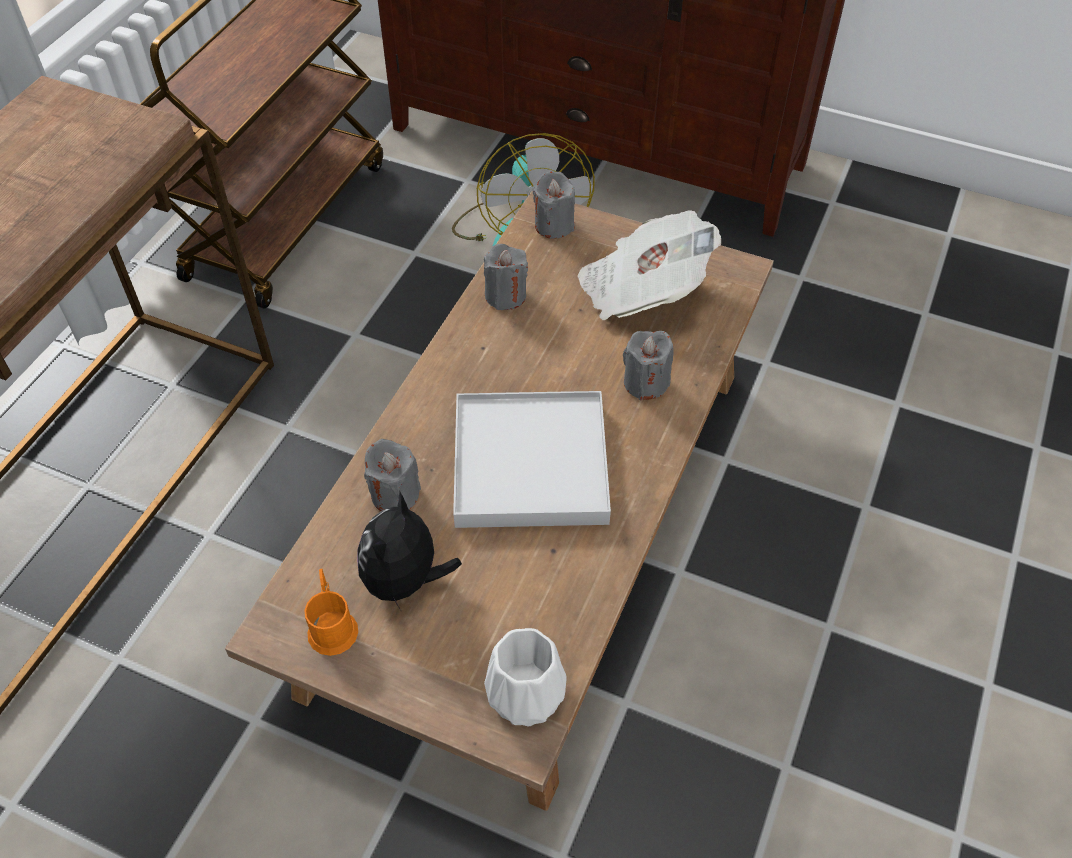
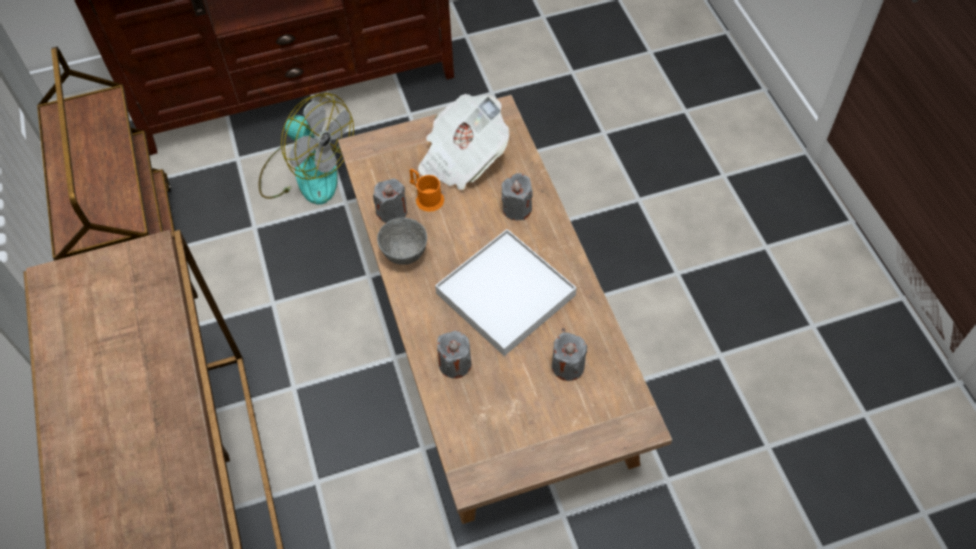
camera: 40 degrees left, 5 degrees up
(332, 625) = (498, 452): orange mug -> orange mug (426, 198)
(405, 581) = (510, 402): plush toy -> none
(469, 346) = (404, 255): none -> grey bowl
(527, 695) = (624, 406): white vase -> none
(554, 225) = (374, 152): grey candle -> grey candle (568, 366)

